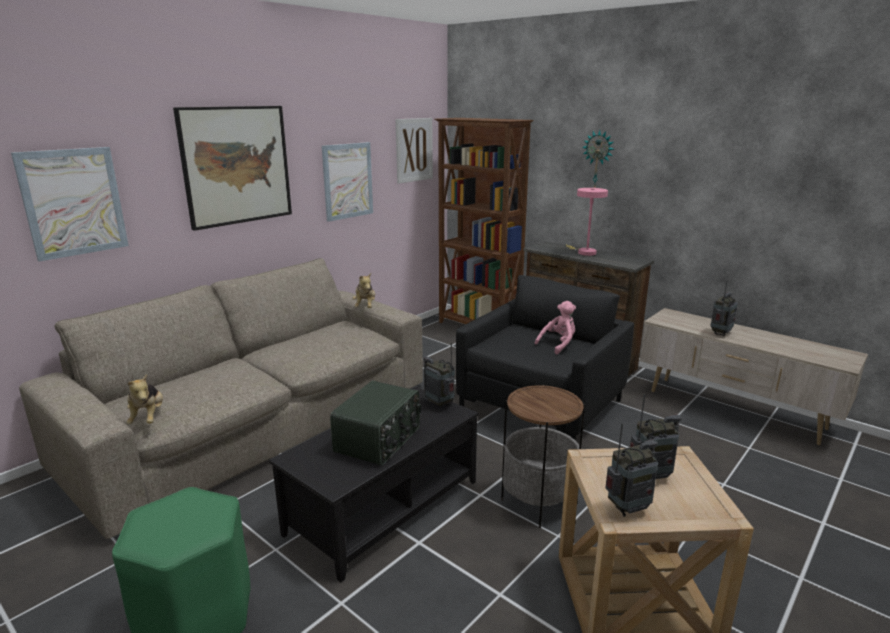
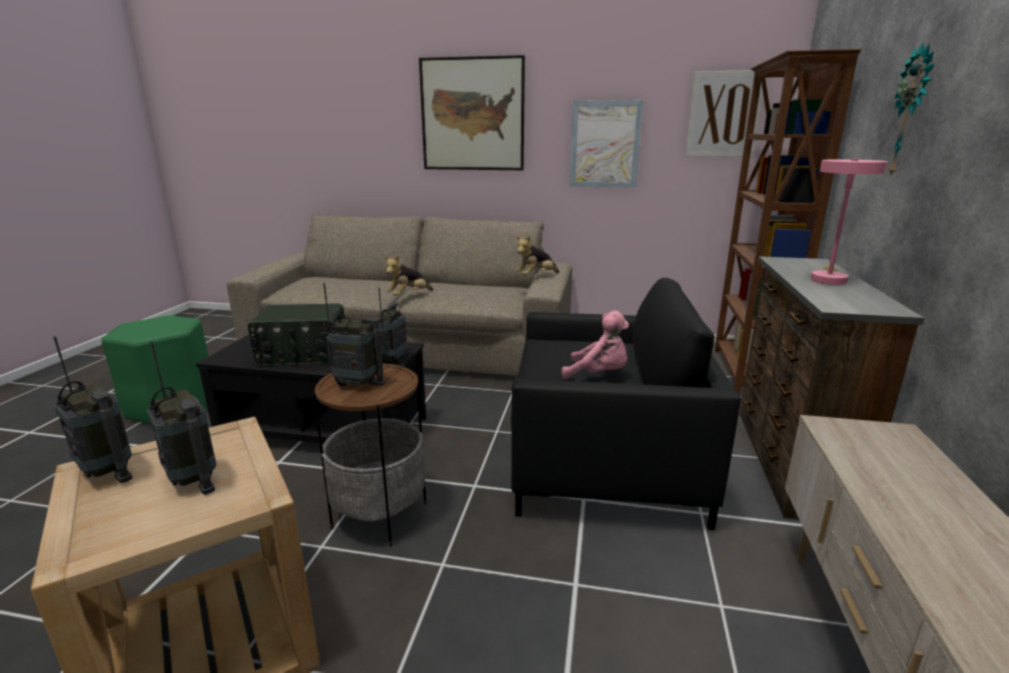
camera: 60 degrees right, 0 degrees up
(73, 202) = (343, 132): picture -> none
(148, 418) = (287, 287): plush toy -> plush toy (409, 296)
(720, 333) = (897, 503): radio -> radio (356, 385)

